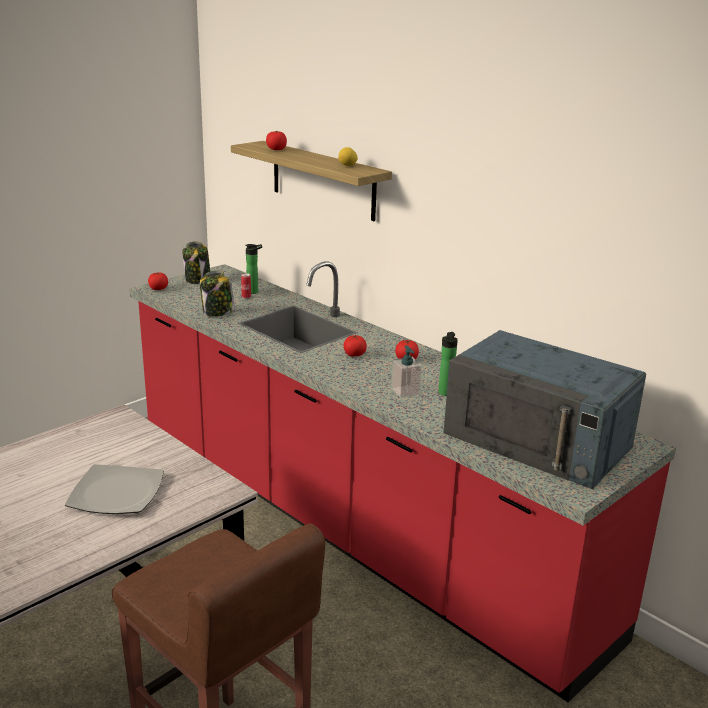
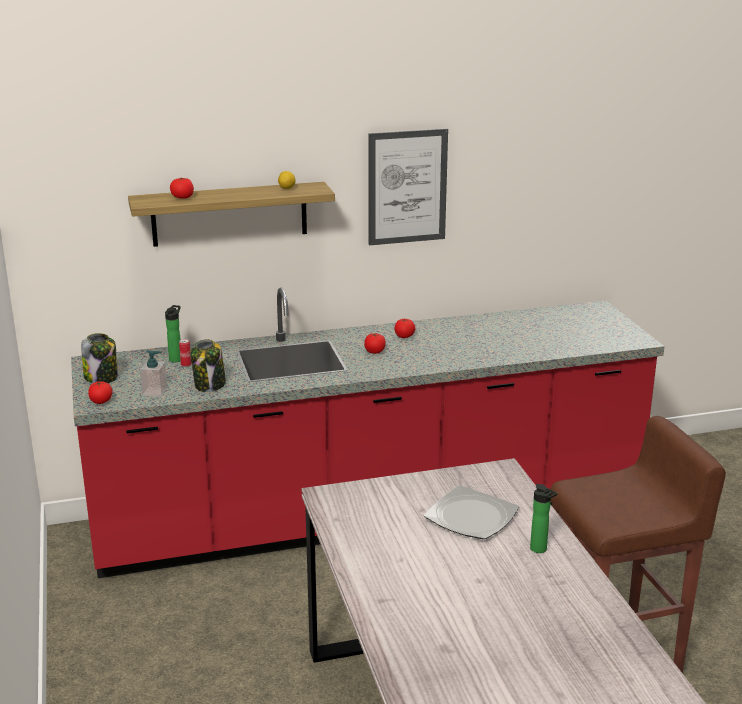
camera: 60 degrees left, 0 degrees up
(405, 391) = (460, 351): soap dispenser -> soap dispenser (155, 392)
(444, 393) = (476, 339): bottle -> bottle (540, 550)
(462, 202) = (407, 187): none -> picture
(539, 440) = (569, 331): blue microwave -> none

